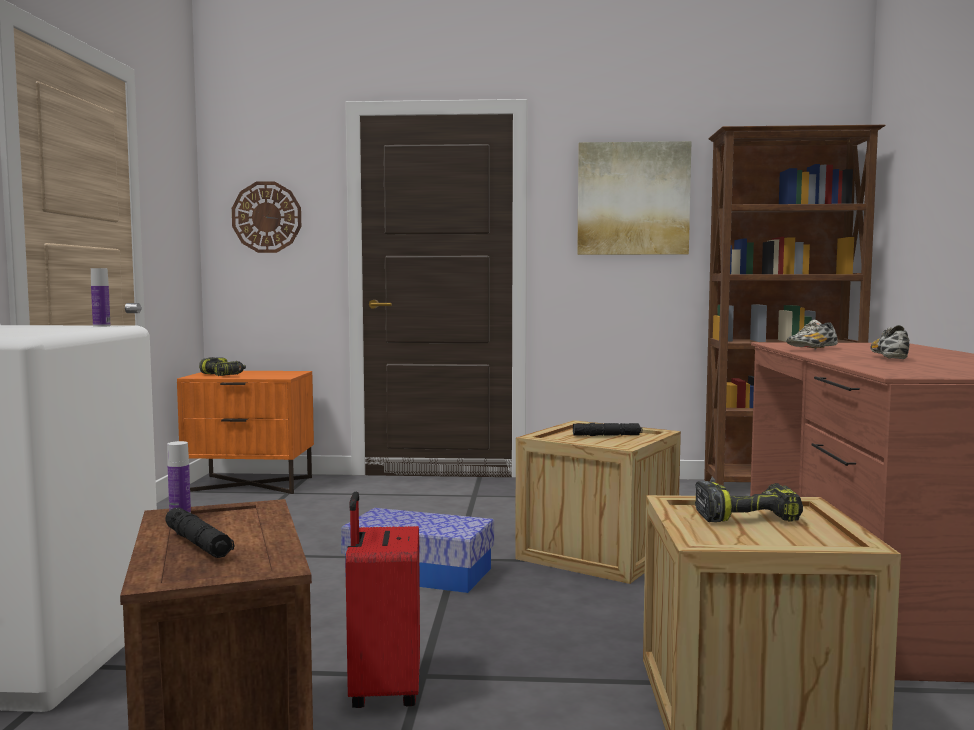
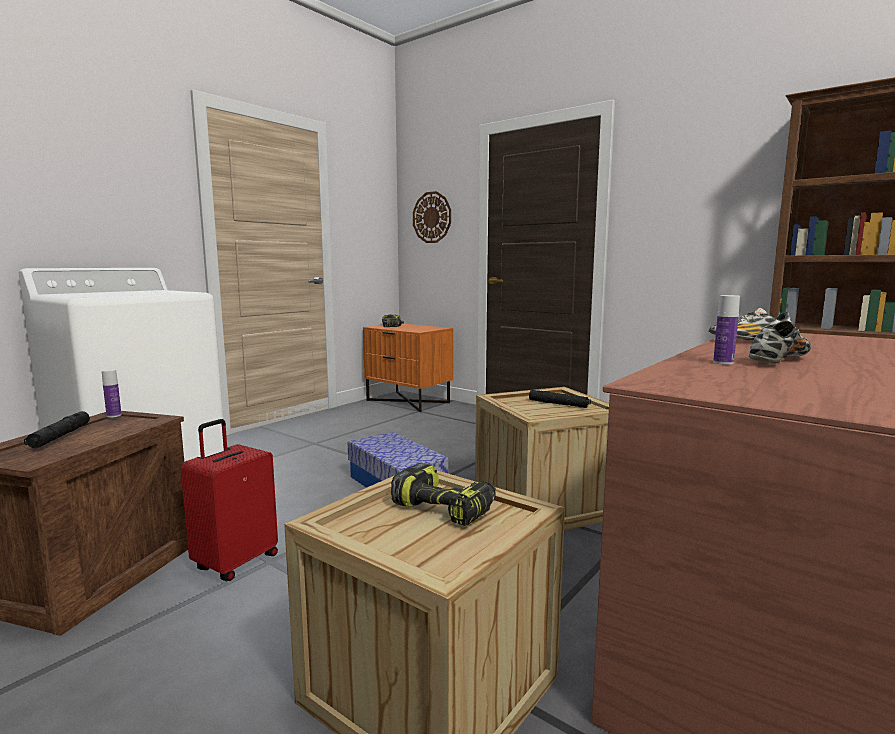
camera: 35 degrees right, 5 degrees up
(101, 326) = (184, 292): bottle -> bottle (723, 362)
(633, 199) = (707, 182): picture -> none

